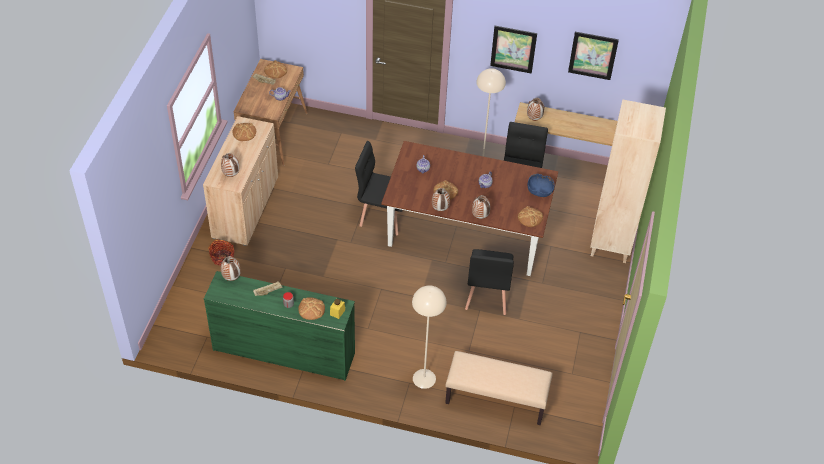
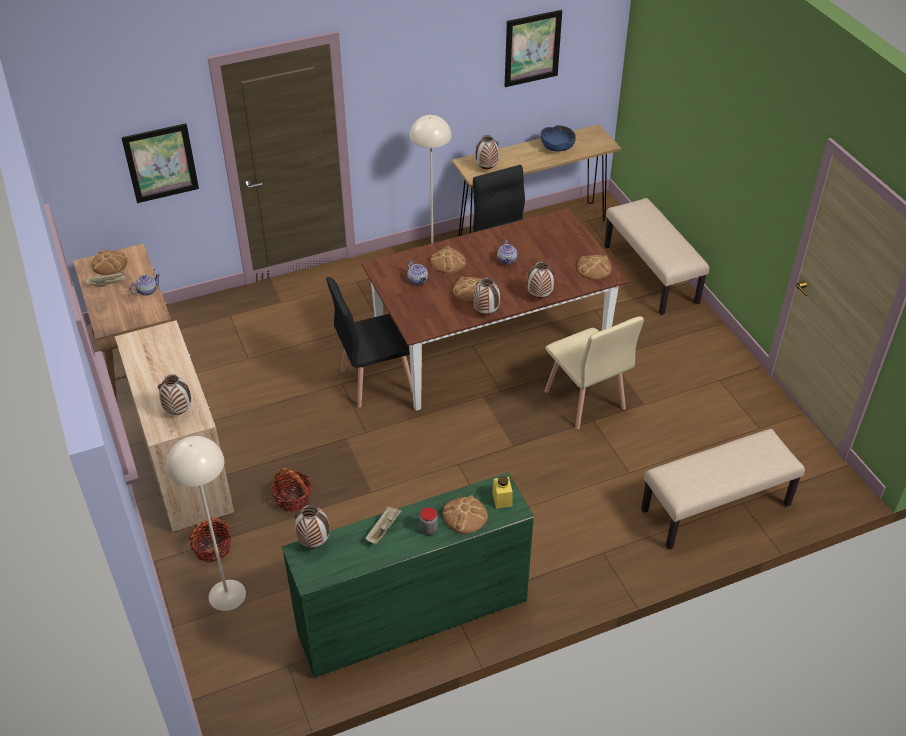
camera: 35 degrees left, 5 degrees down
(244, 132) = (146, 351): bread -> bread (448, 262)
(282, 256) = (293, 498): none -> basket
(424, 378) = (614, 537): beige floor lamp -> beige floor lamp (227, 595)
(487, 296) = (584, 400): black chair -> beige chair
(513, 49) = (431, 83): picture -> picture (161, 163)
(539, 191) = (573, 237): blue bowl -> blue bowl (557, 147)
(611, 244) = (651, 274): beige bookcase -> beige bench

